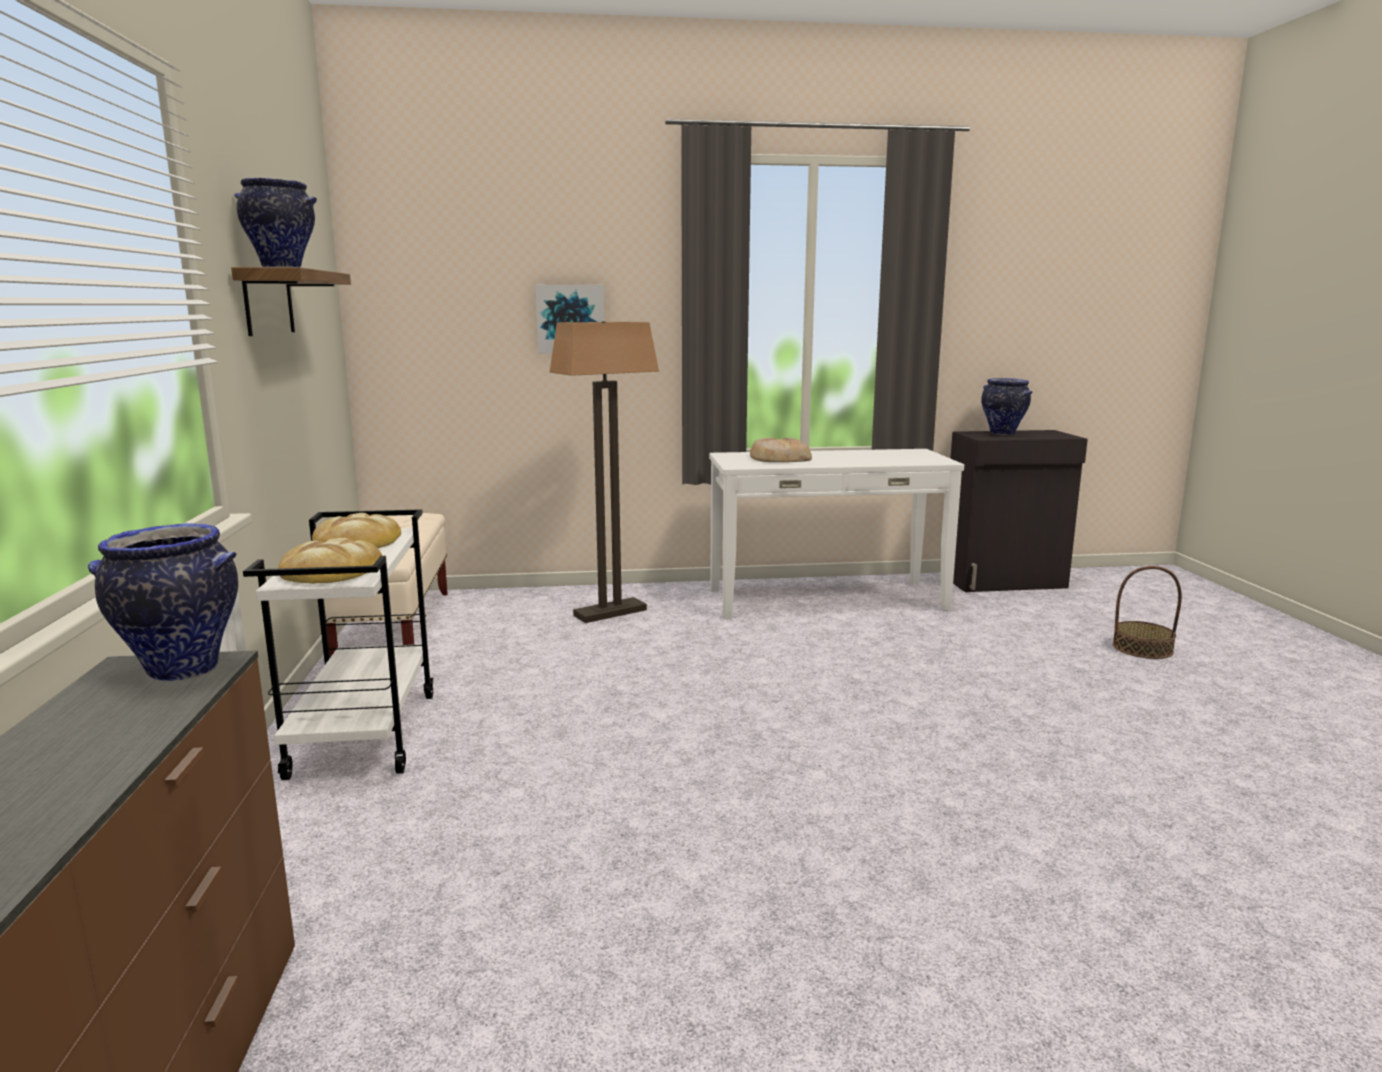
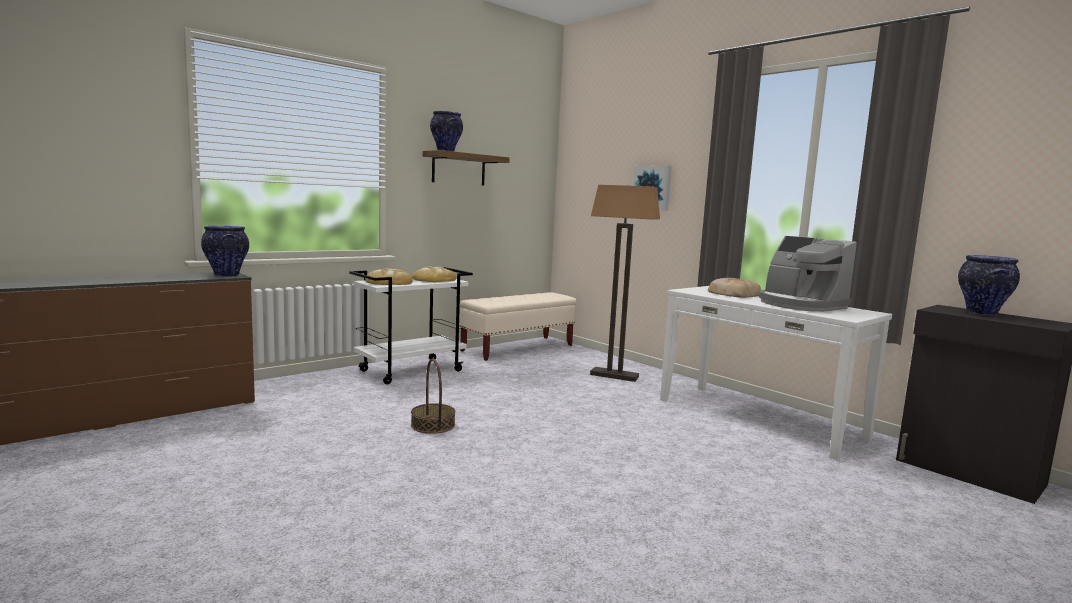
camera: 55 degrees right, 5 degrees down
(865, 457) = (800, 305): none -> coffee machine
(1142, 648) = (944, 557): basket -> basket (433, 425)

